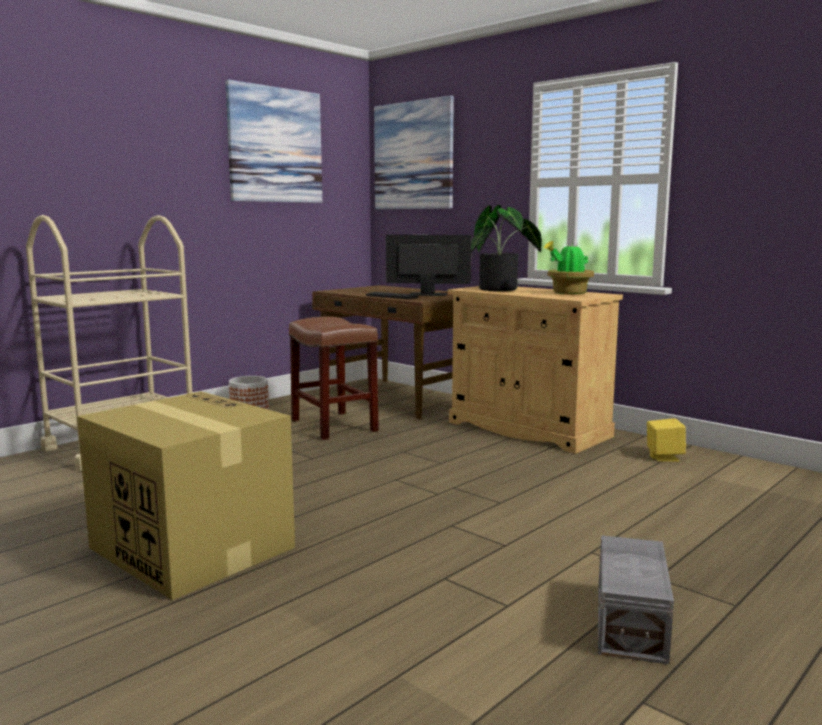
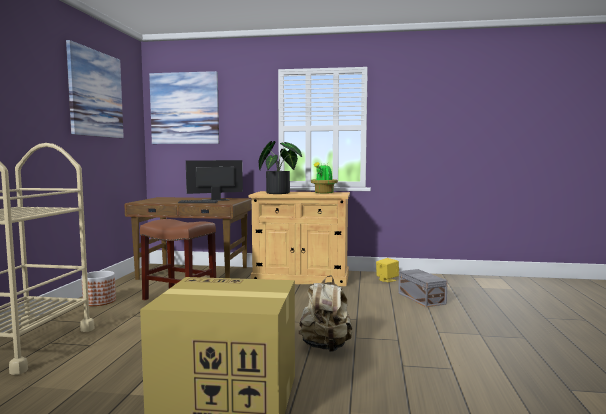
camera: 35 degrees left, 5 degrees down
(390, 526) = (326, 347): none -> beige backpack
(632, 622) = (507, 358): grey storage box -> grey storage box (421, 298)

